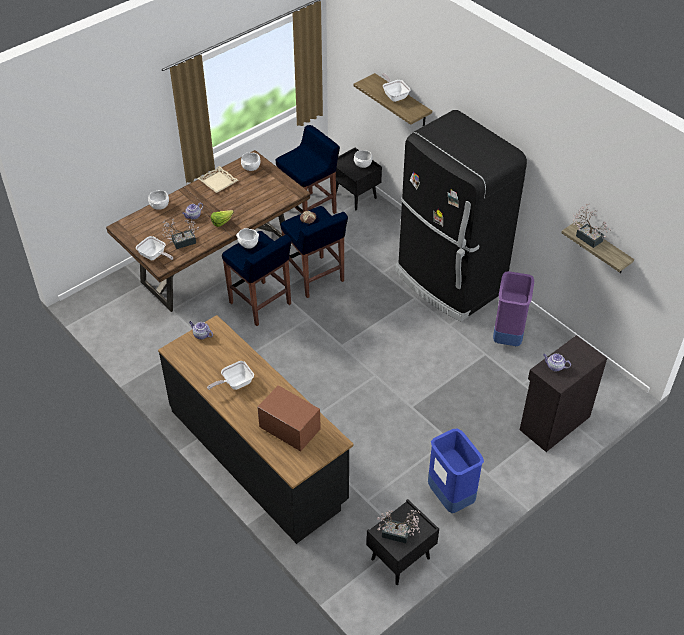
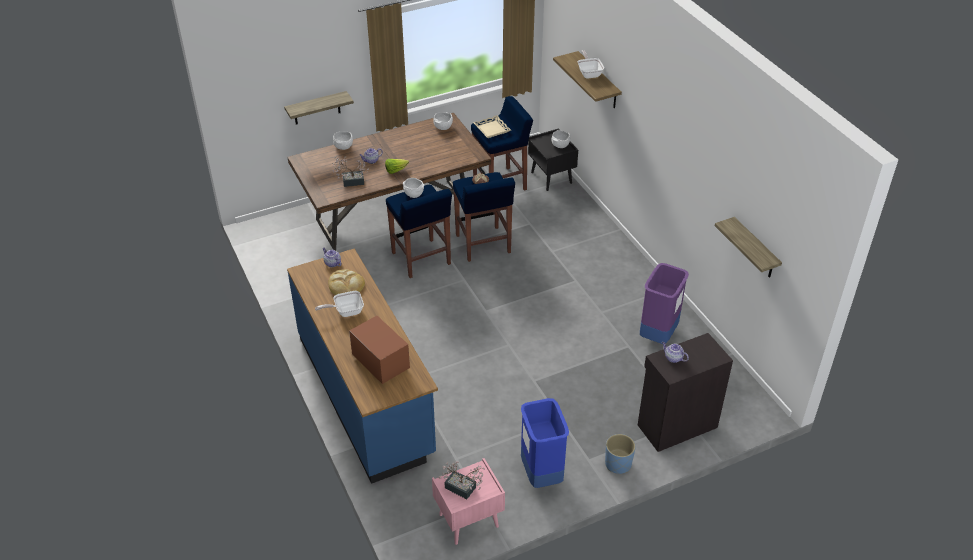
camera: 15 degrees right, 5 degrees down
(127, 172) = (316, 108): none -> shelf
(154, 256) = (320, 189): frying pan -> none
(218, 182) = (406, 135): beige tray -> beige tray (491, 129)
(224, 355) = (346, 285): none -> bread
(258, 455) = (366, 395): black counter -> blue counter
(400, 559) = (468, 521): black nightstand -> pink nightstand
(448, 282) = (615, 272): black fridge -> none
(515, 471) = (618, 464): none -> blue planter
(587, 236) = (739, 233): potted plant -> none

